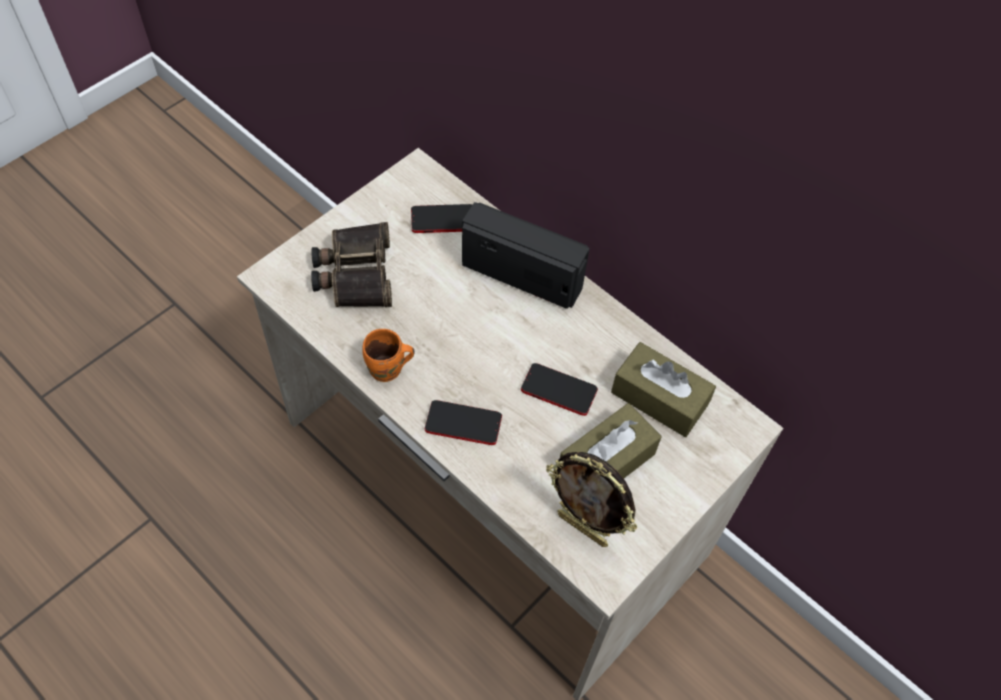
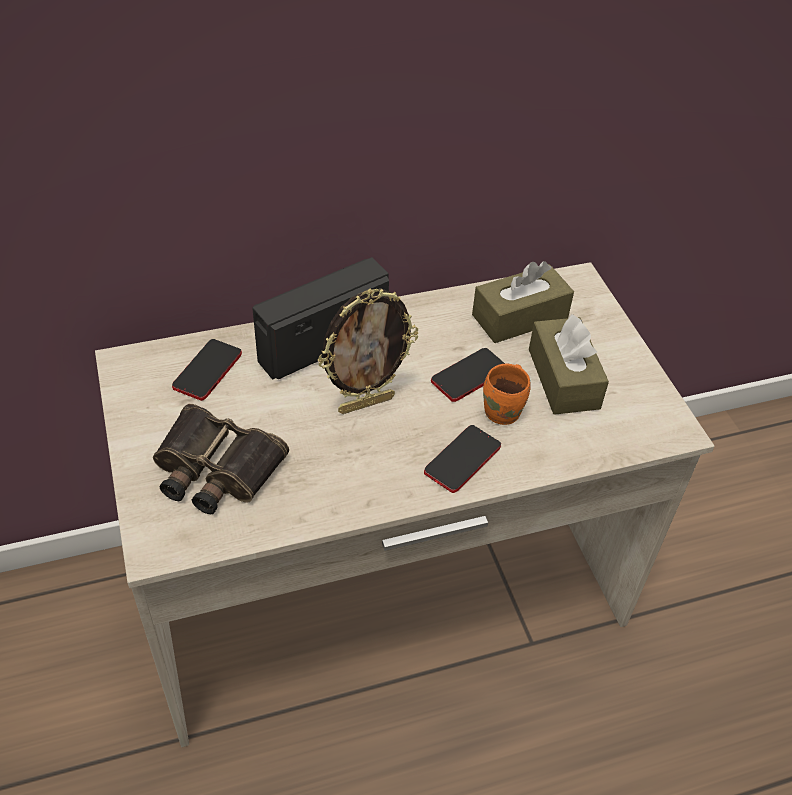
camera: 60 degrees left, 10 degrees down
(388, 370) = (361, 493): orange mug -> orange mug (505, 411)
(583, 528) = (622, 423): picture frame -> picture frame (366, 403)

